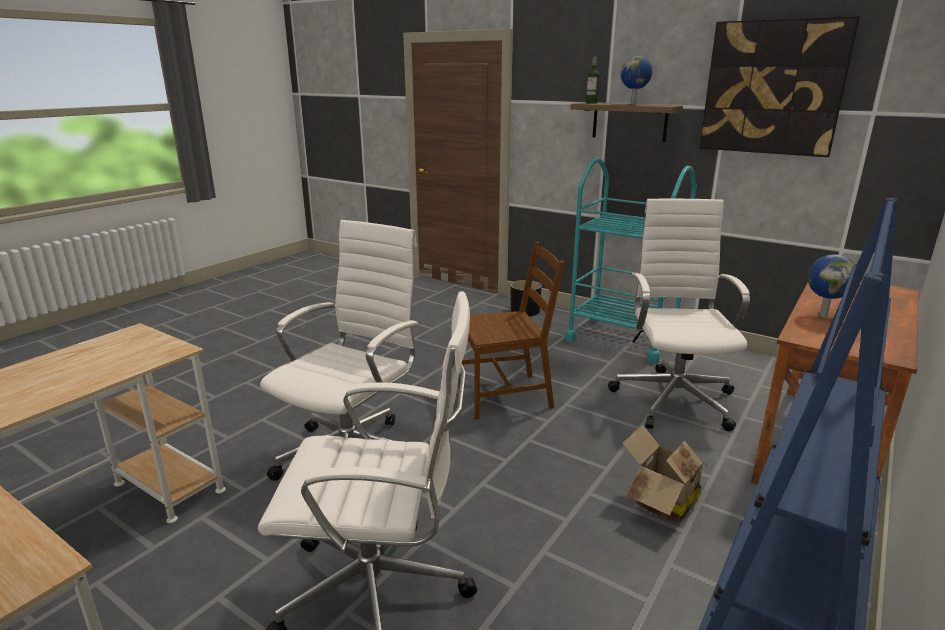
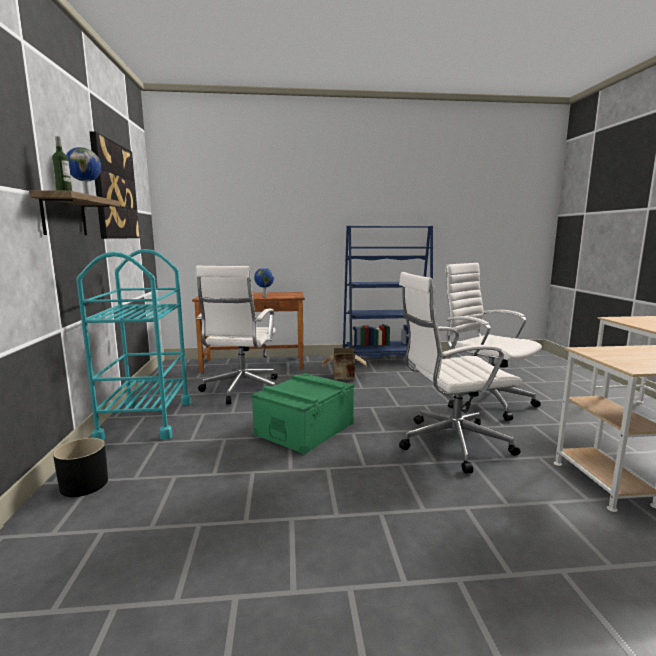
camera: 130 degrees left, 10 degrees down
(505, 395) = (304, 429): brown chair -> green storage box
(674, 398) = (241, 390): white office chair -> white office chair turned 45 degrees counterclockwise

